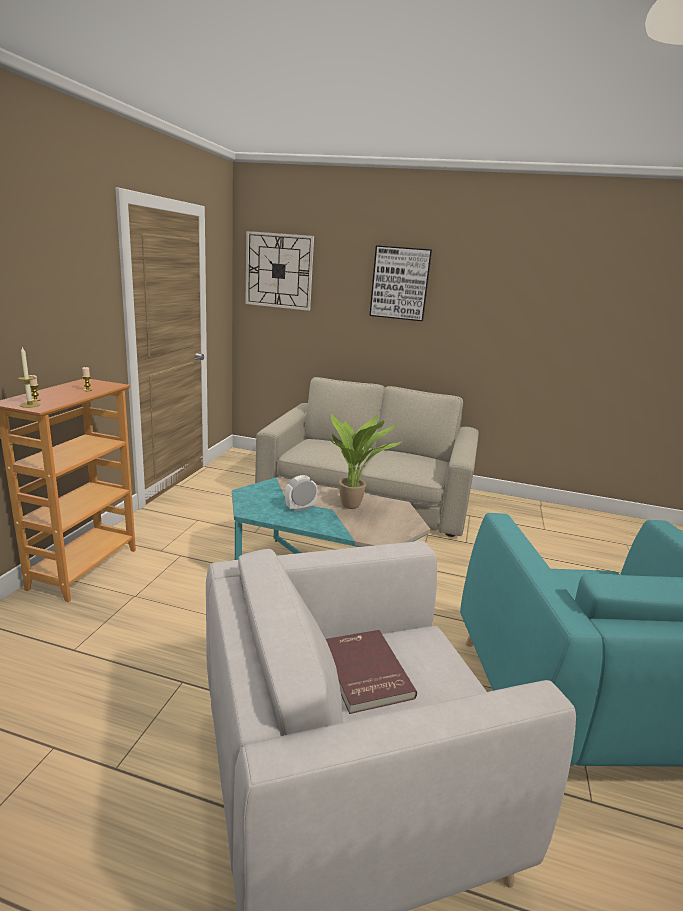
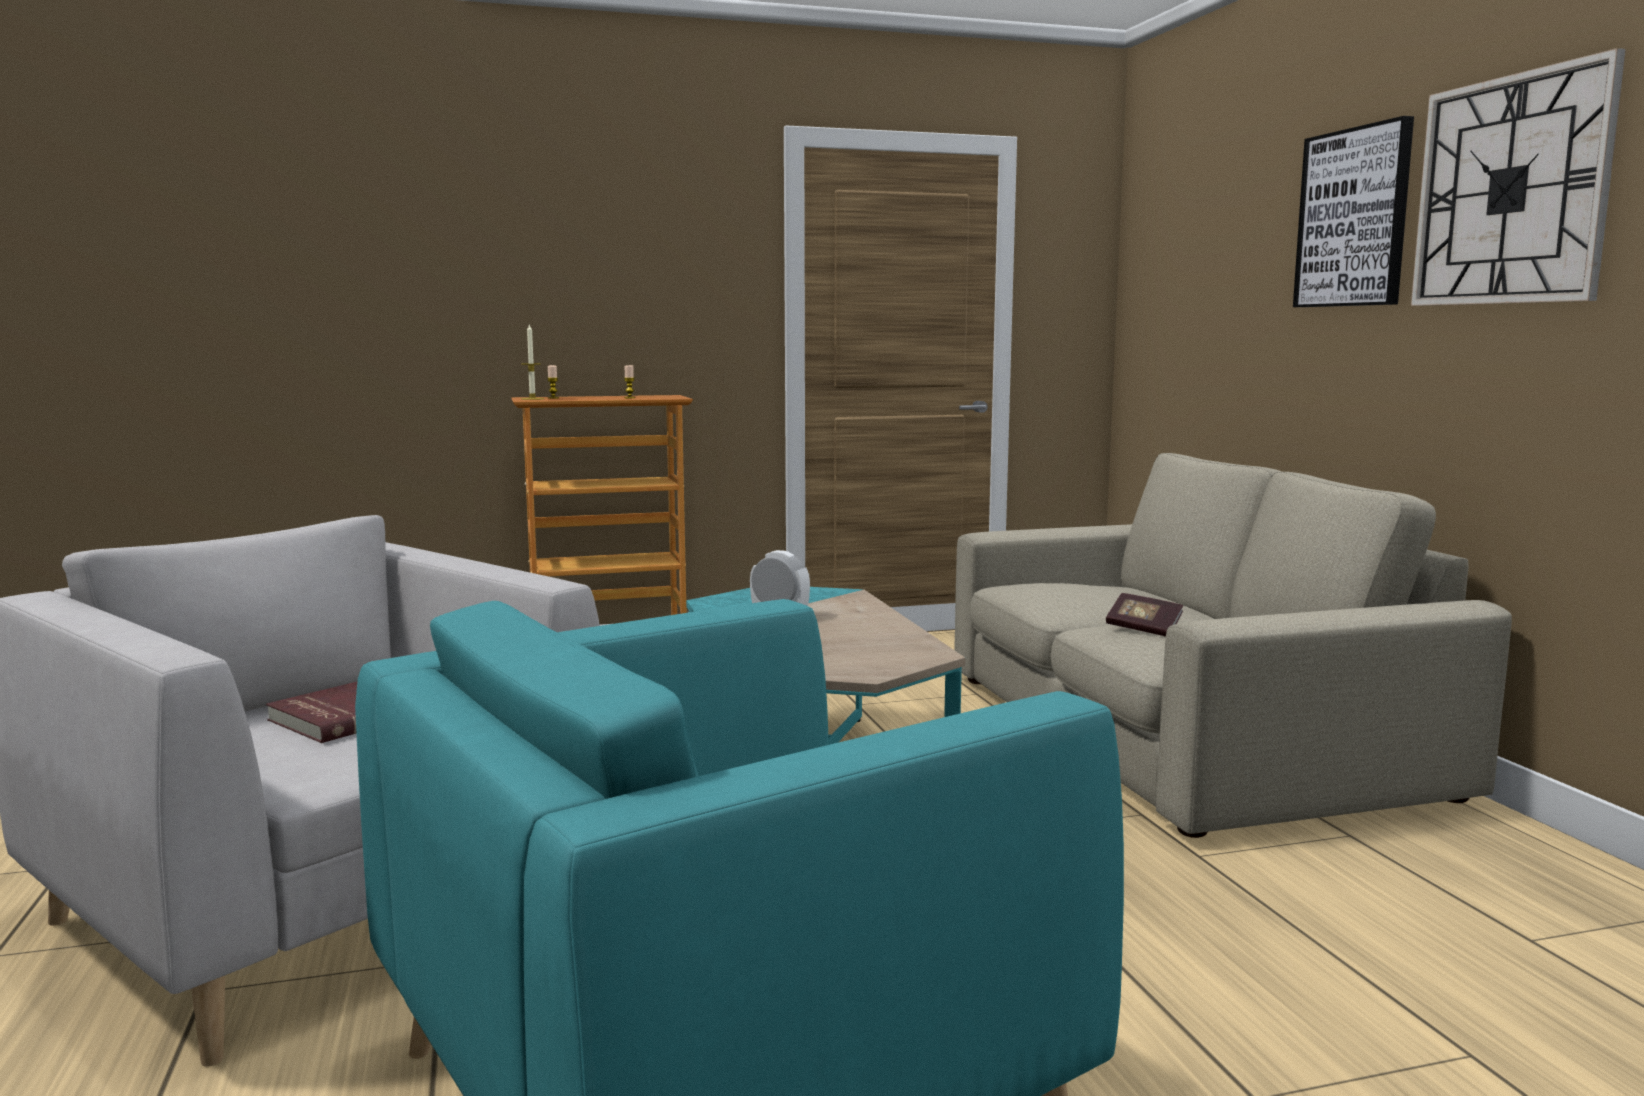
camera: 60 degrees right, 10 degrees down
(279, 271) = (1171, 238): wall clock -> wall clock (1511, 190)
(354, 506) = (857, 634): potted plant -> none
(398, 464) = (1143, 629): none -> book

